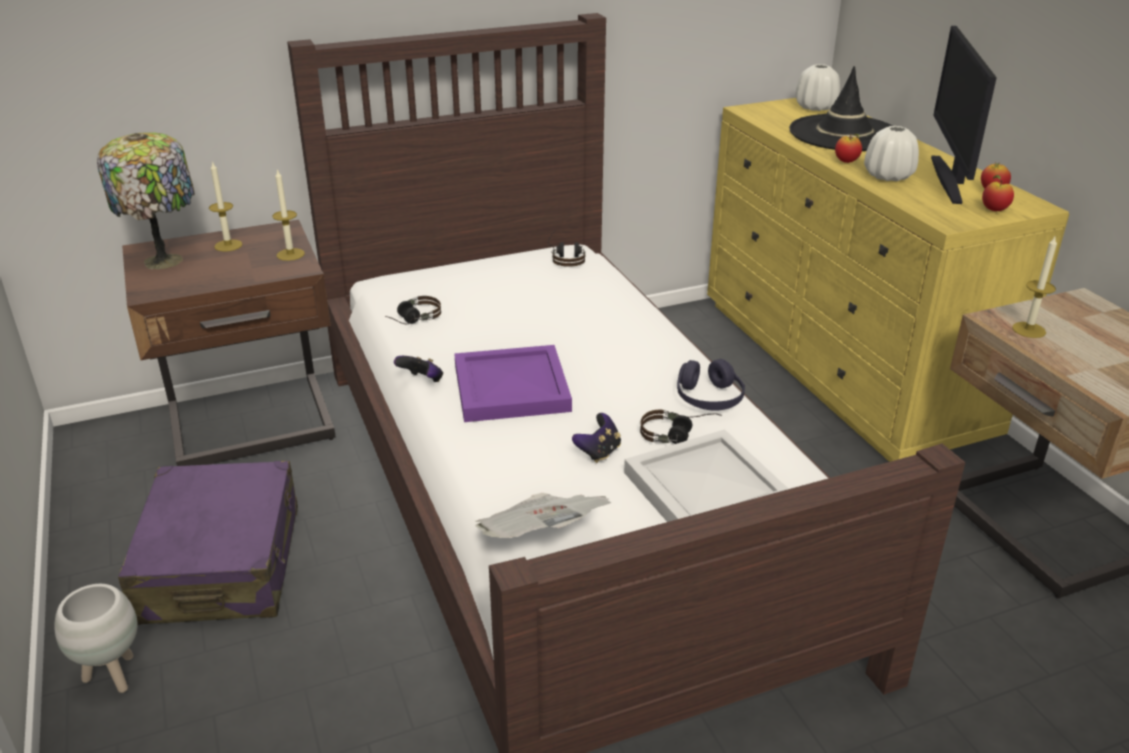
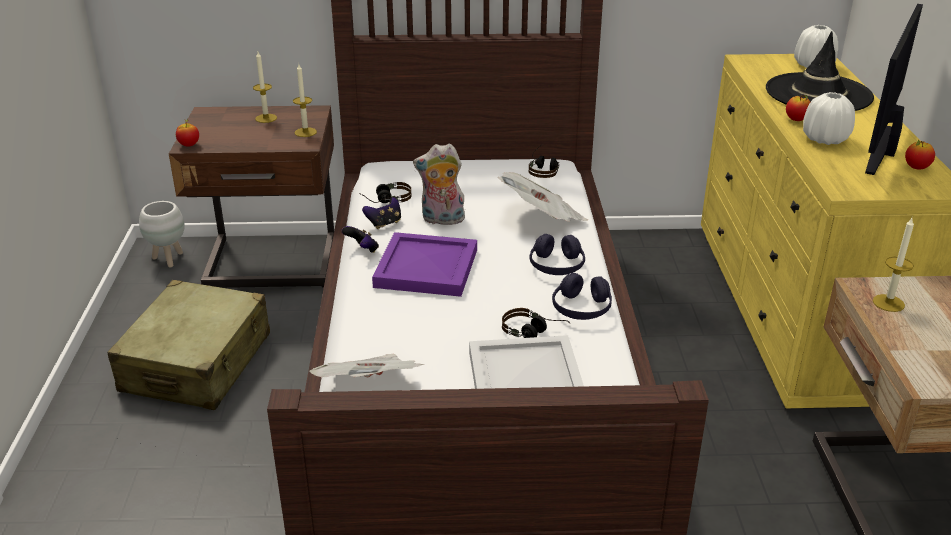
camera: 20 degrees right, 0 degrees up
(113, 675) = (88, 423): white planter -> white planter (168, 259)
(166, 259) = (216, 122): table lamp -> none
(222, 564) = (197, 363): purple suitcase -> beige suitcase
(492, 331) = (442, 220): none -> plush toy
(598, 452) = (460, 332): game controller -> game controller (384, 224)
(601, 310) = (542, 219): none -> newspaper
(651, 358) = (556, 266): none -> purple headphones
(994, 210) = (901, 185): apple -> apple (189, 145)

